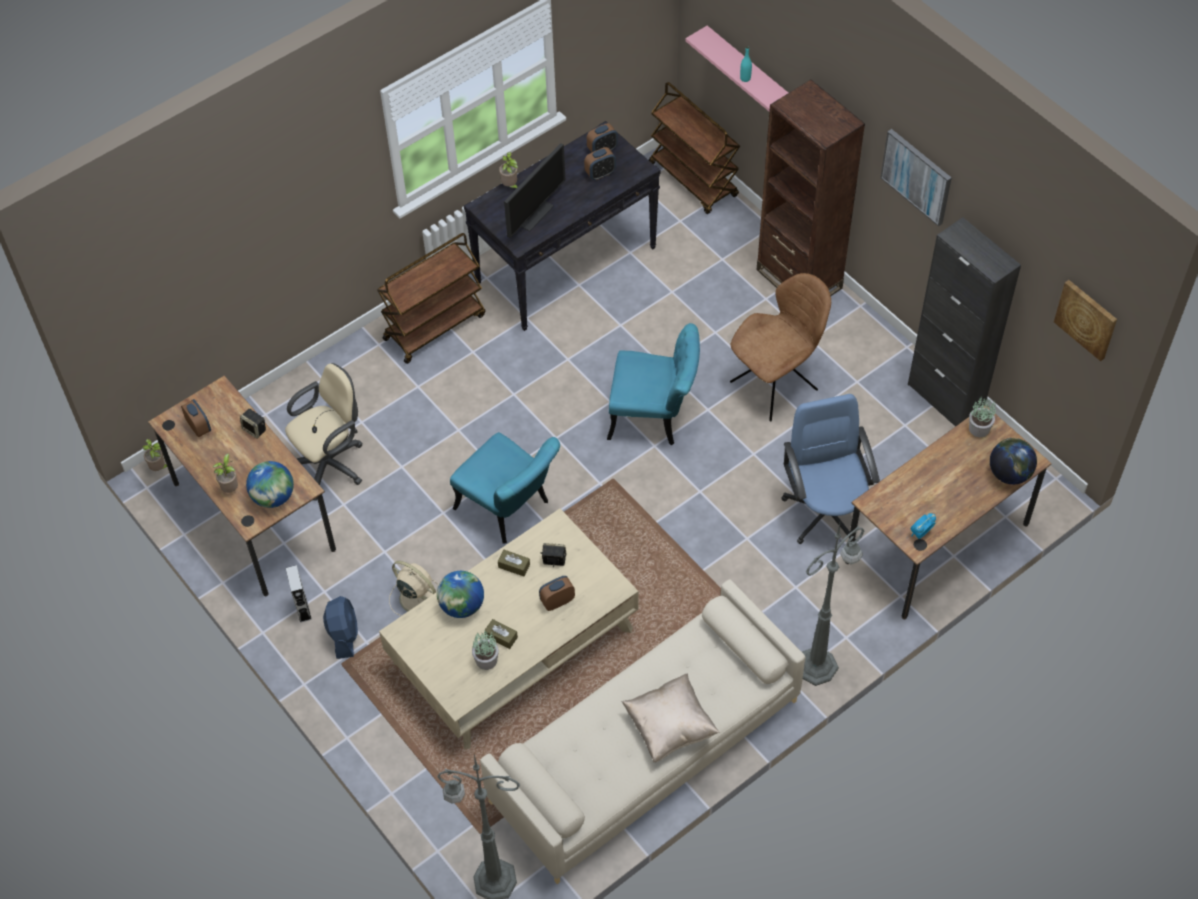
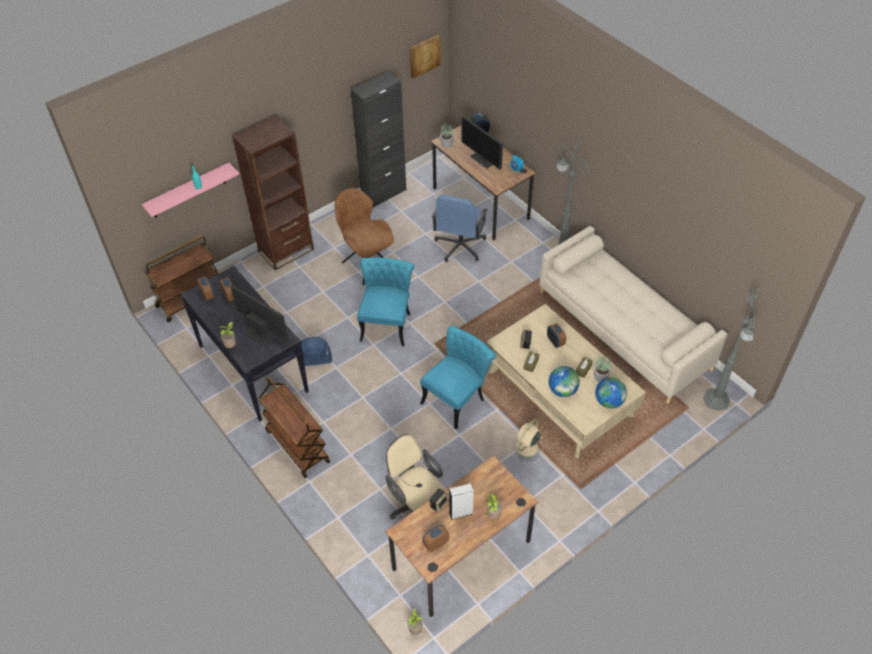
camera: 90 degrees left, 5 degrees down
(273, 497) = (499, 486): globe -> globe (609, 401)
(302, 608) = (538, 516): grey speaker -> grey speaker (461, 512)
(343, 635) = (558, 489): blue fan -> blue fan (315, 360)
(670, 727) = (632, 292): beige pillow -> none
(826, 511) = (459, 246): blue office chair -> blue office chair turned 60 degrees counterclockwise
(917, 176) = (313, 106): picture -> none
(945, 484) = (484, 159): none -> monitor

